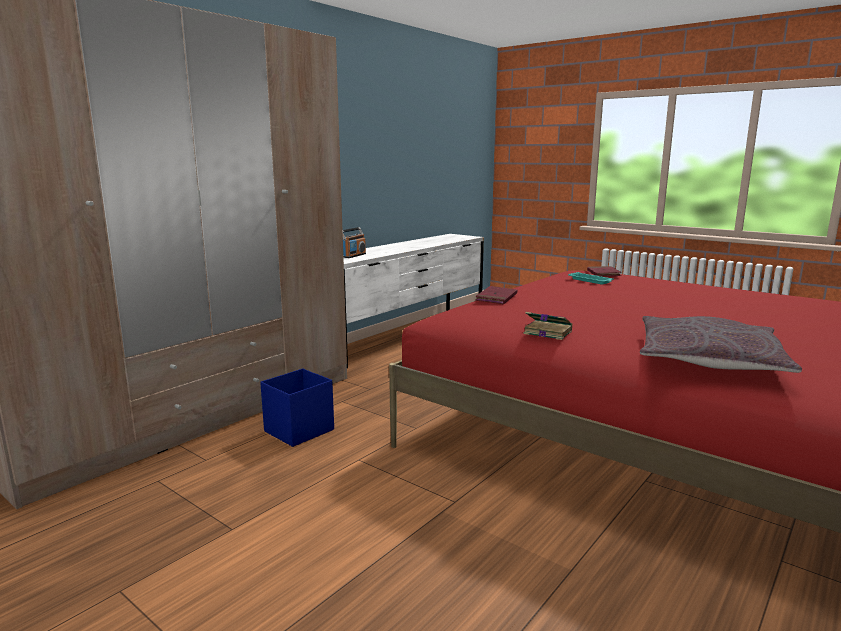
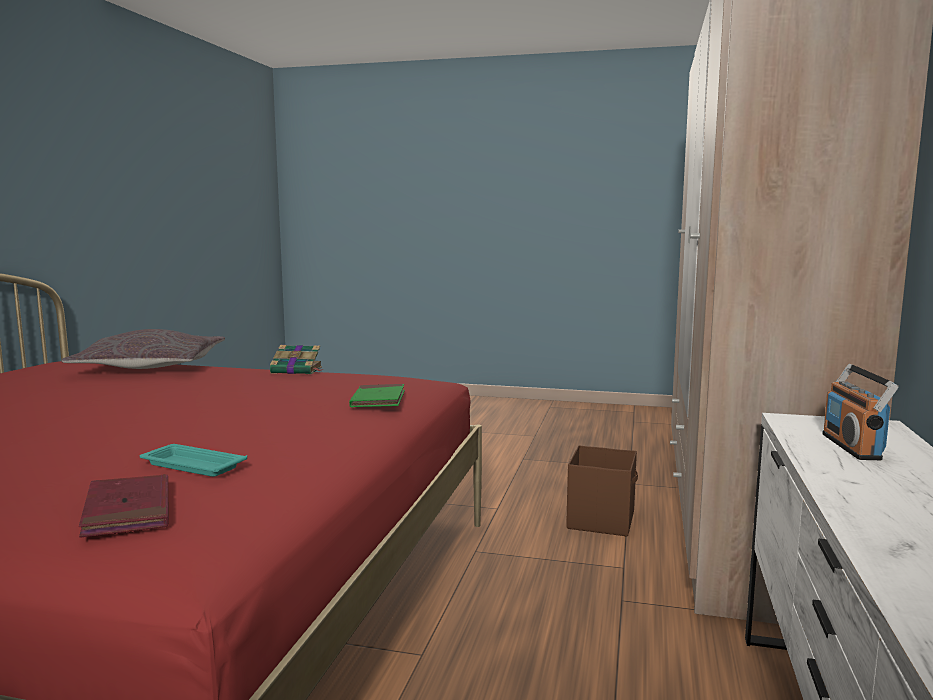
camera: 155 degrees right, 5 degrees down
(298, 431) = (601, 520): blue storage box -> brown storage box
(496, 298) = (378, 400): red book -> green book

